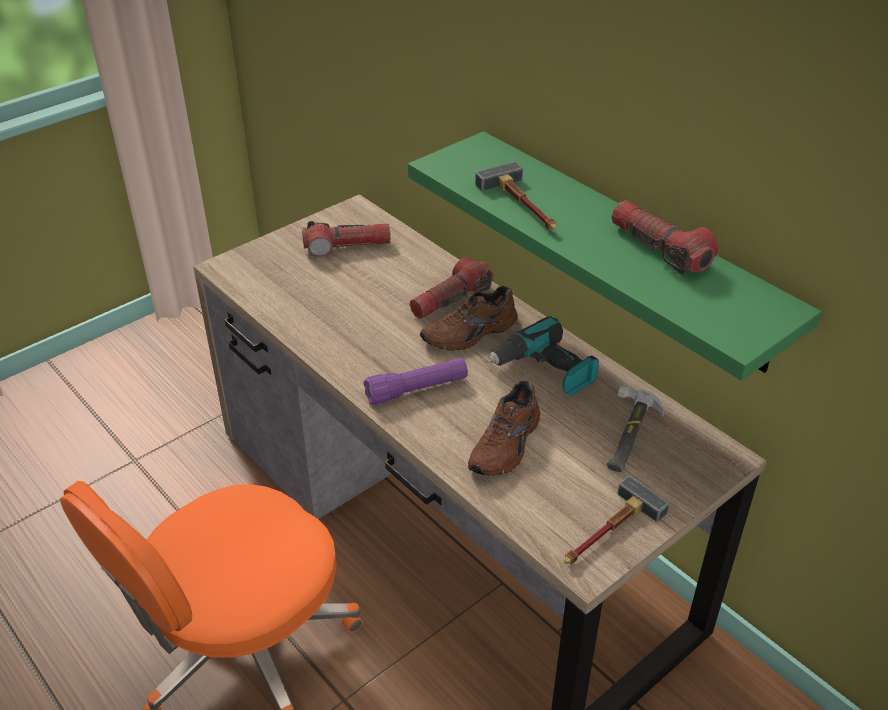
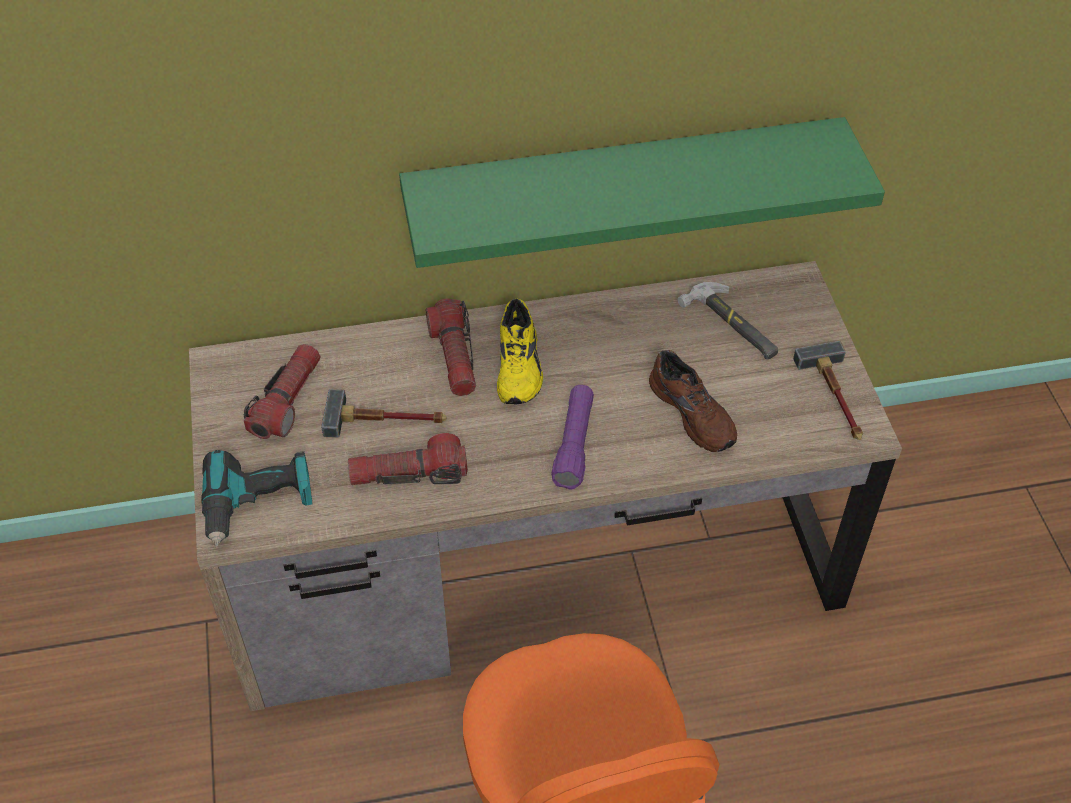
camera: 60 degrees left, 10 degrees up
(471, 334) = (521, 366): brown shoe -> yellow shoe
(523, 206) = (567, 208): hammer -> hammer (386, 420)
(544, 370) = (613, 339): power drill -> power drill (258, 504)
(659, 249) = (701, 158): flashlight -> flashlight (409, 474)

